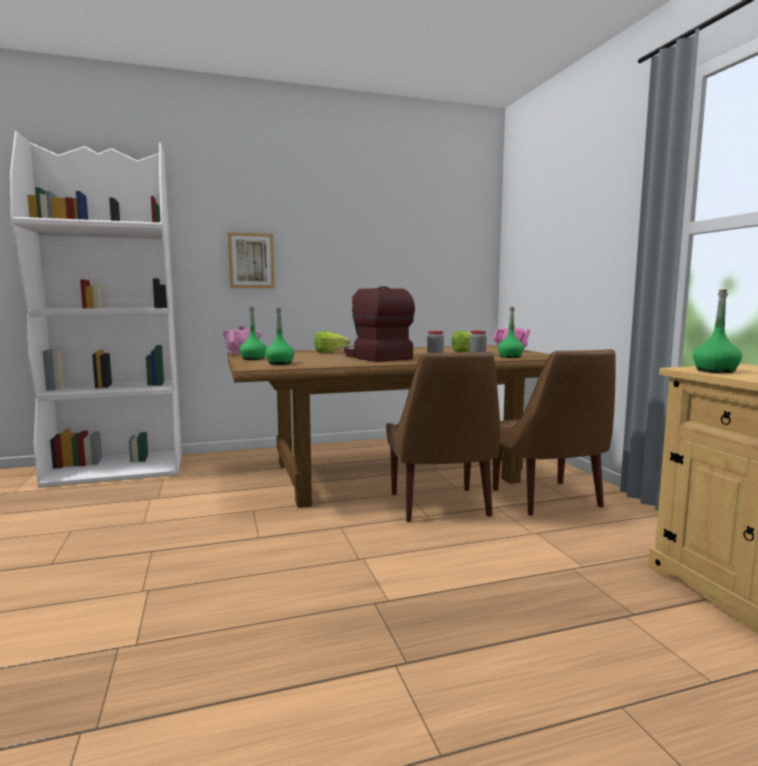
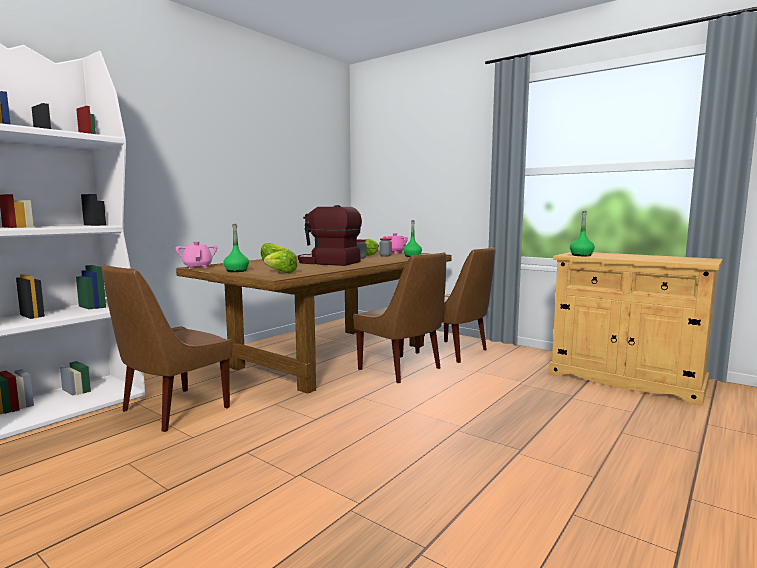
camera: 35 degrees left, 0 degrees up
(171, 493) = (172, 410): none -> brown chair
(251, 261) = (171, 177): picture -> none
(280, 363) = (279, 272): green bottle -> lettuce

